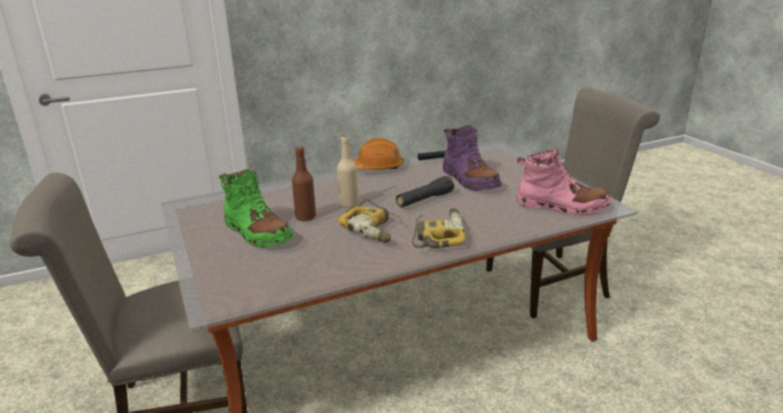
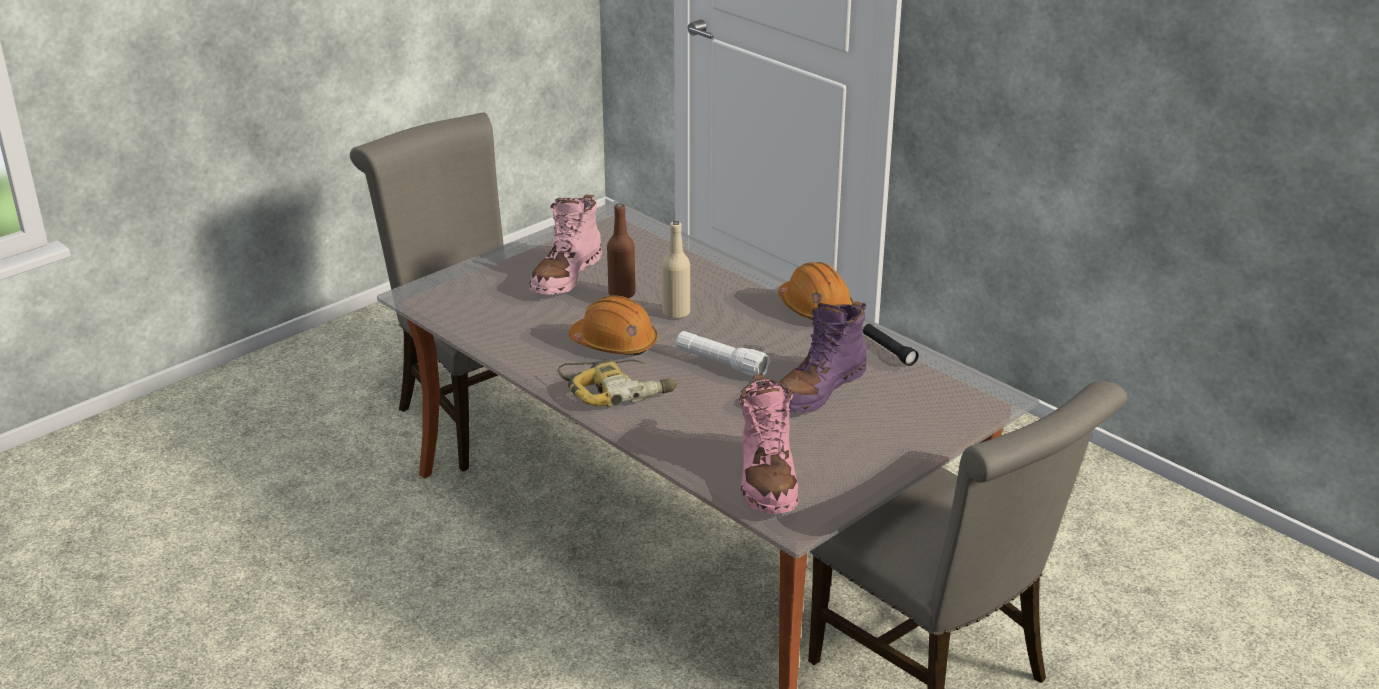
camera: 70 degrees right, 5 degrees up
(257, 233) = (566, 276): green boot -> pink boot
(373, 228) = (614, 343): power drill -> orange hard hat
(424, 200) = (721, 364): black flashlight -> white flashlight

